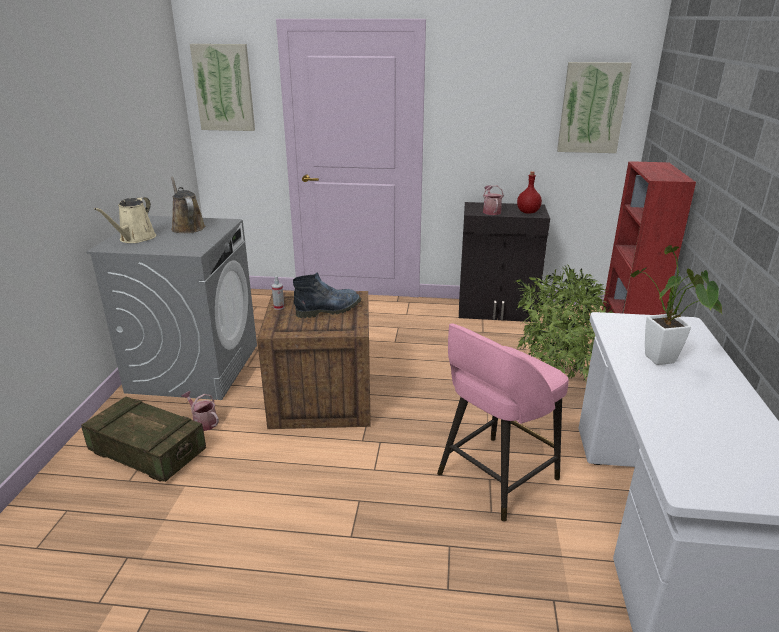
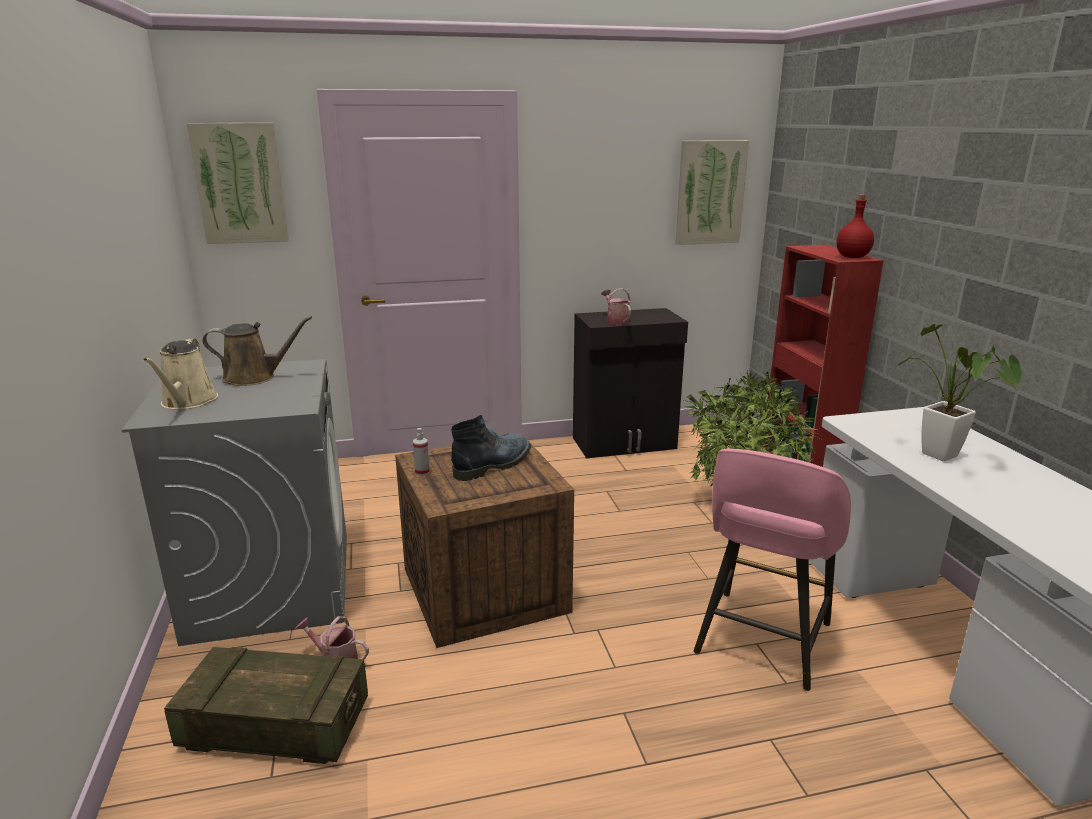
camera: 20 degrees left, 5 degrees down
(187, 227) = (254, 378): brown watering can -> brown watering can turned 135 degrees clockwise
(527, 212) = (657, 318): red bottle -> red bottle (852, 257)

